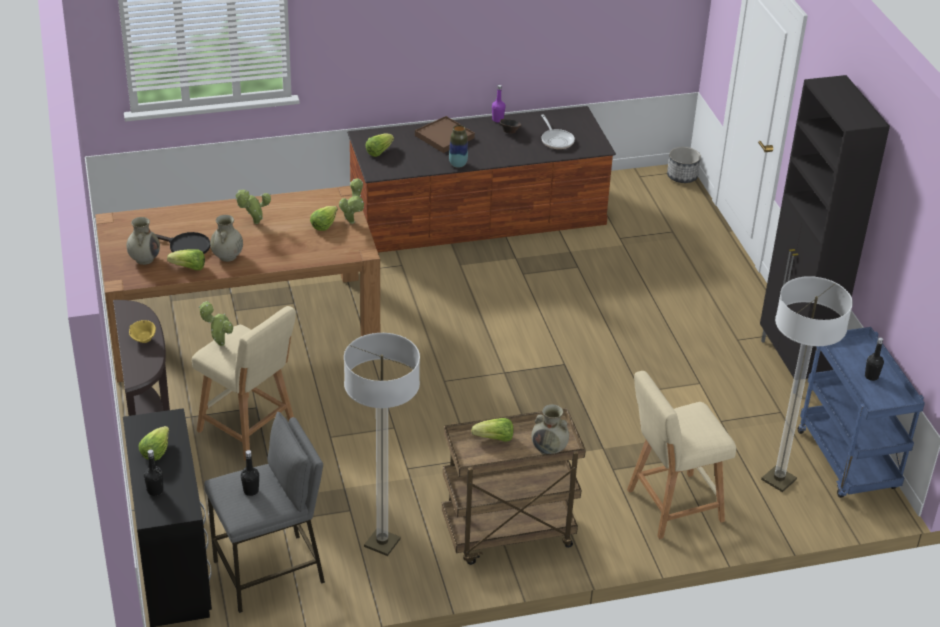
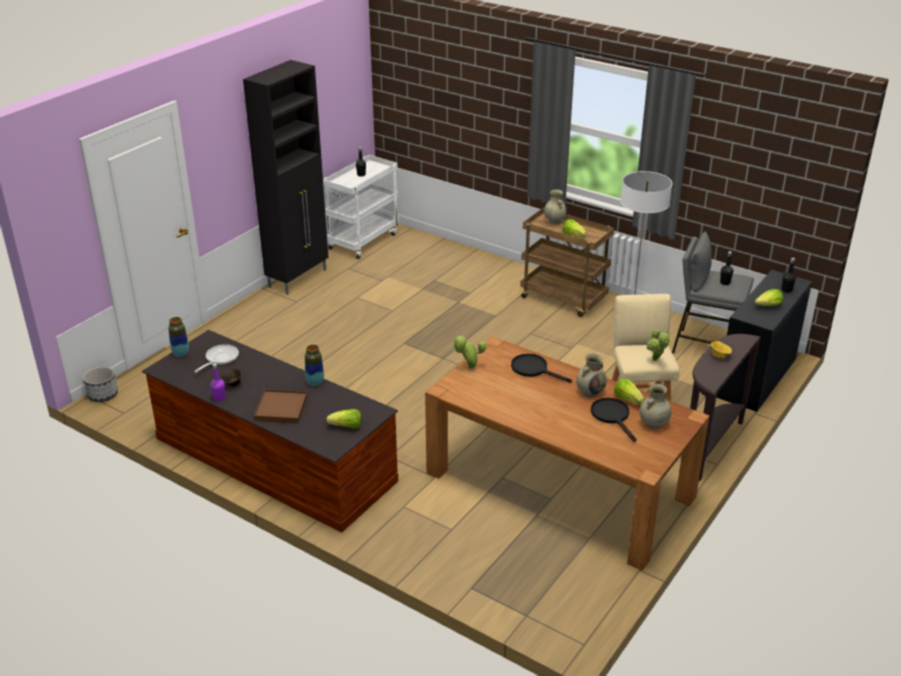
camera: 130 degrees left, 5 degrees down
(254, 223) = (538, 405): potted plant -> none
(300, 249) = (534, 369): none -> black frying pan
(324, 224) = (492, 376): lettuce -> none
(589, 128) = (181, 354): none -> vase
(670, 506) = (471, 269): beige stool -> none
(778, 480) = (405, 251): floor lamp -> none
(848, 462) = (363, 240): blue cart -> white cart

